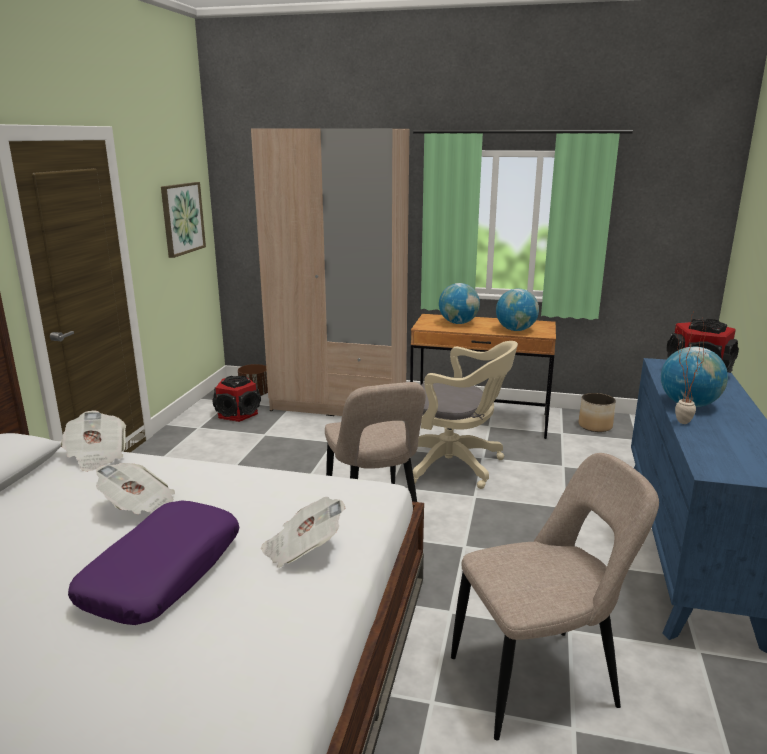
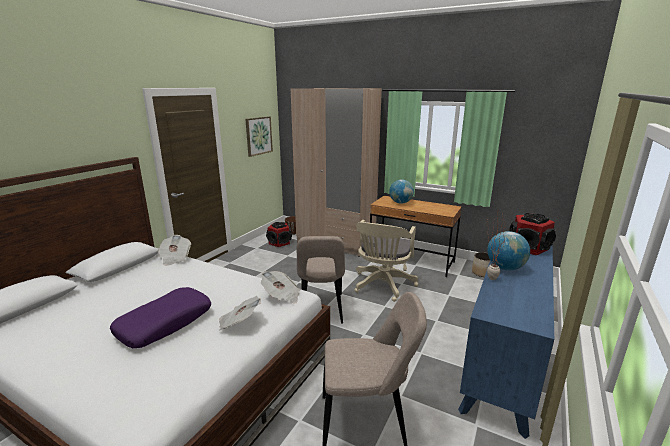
camera: 15 degrees right, 0 degrees up
(140, 507) = (177, 288): newspaper -> newspaper (281, 296)
(454, 465) = (382, 286): beige office chair -> beige office chair turned 75 degrees clockwise
(516, 330) = (432, 209): globe -> none

